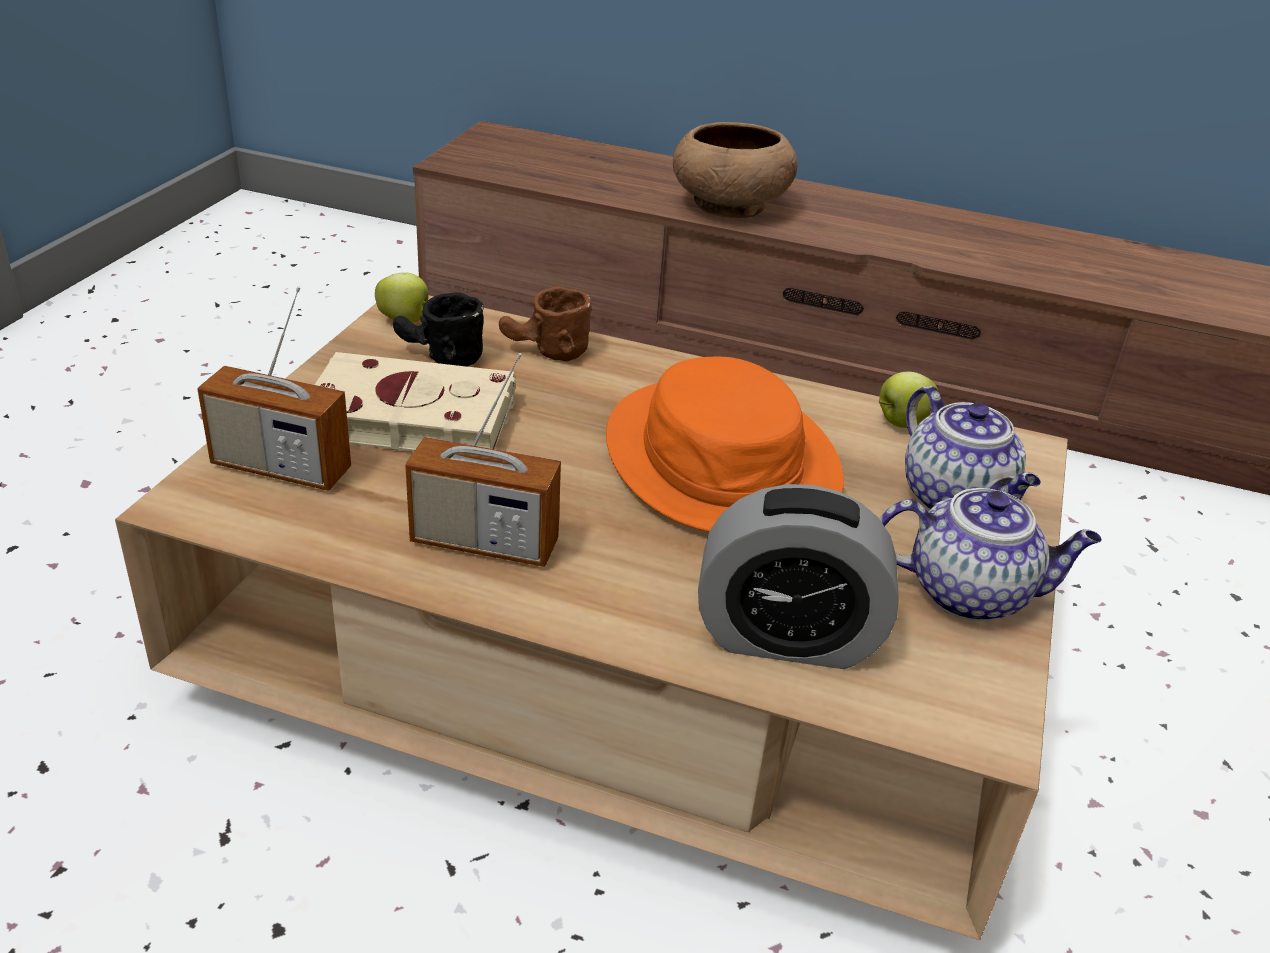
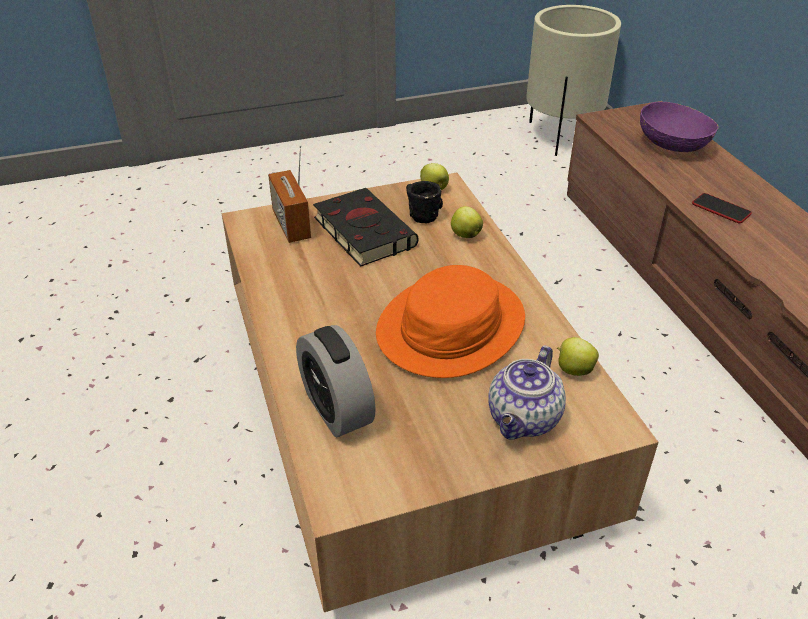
camera: 55 degrees right, 5 degrees up
(307, 237) = (561, 136): none -> beige planter
(404, 417) = (362, 230): beige book -> black book
(484, 542) = (304, 295): radio -> none
(544, 352) = (465, 234): brown mug -> apple
(577, 162) = (673, 145): none -> purple bowl
(728, 206) = (721, 209): brown bowl -> phone
(971, 593) = (444, 457): teapot -> none

